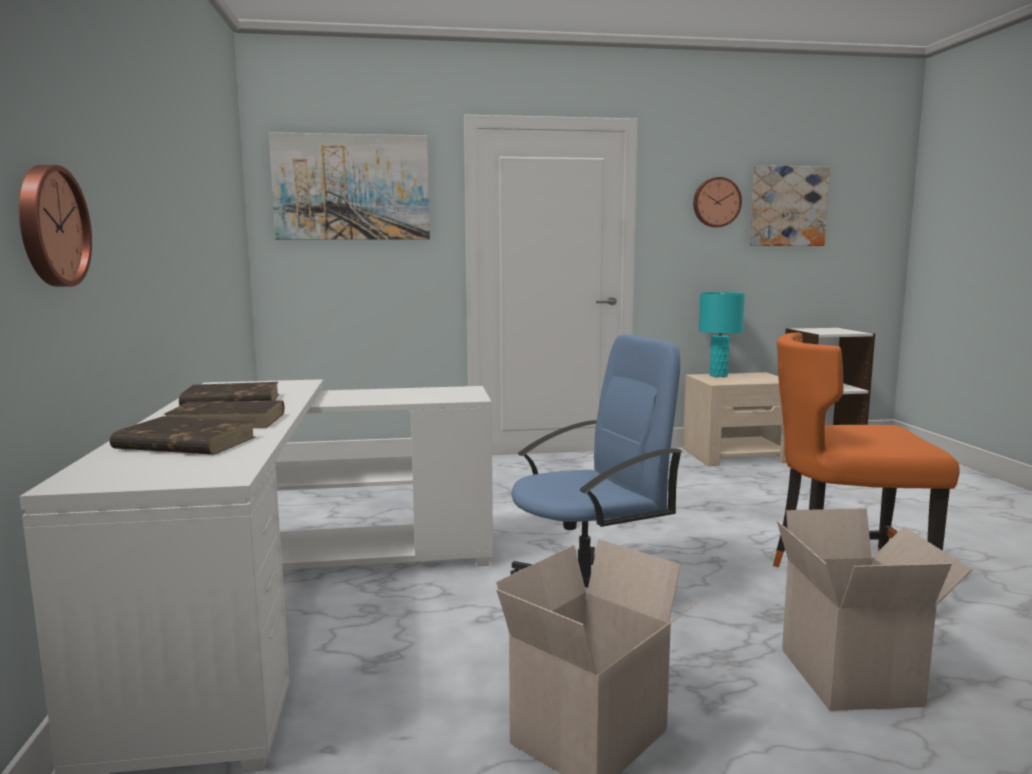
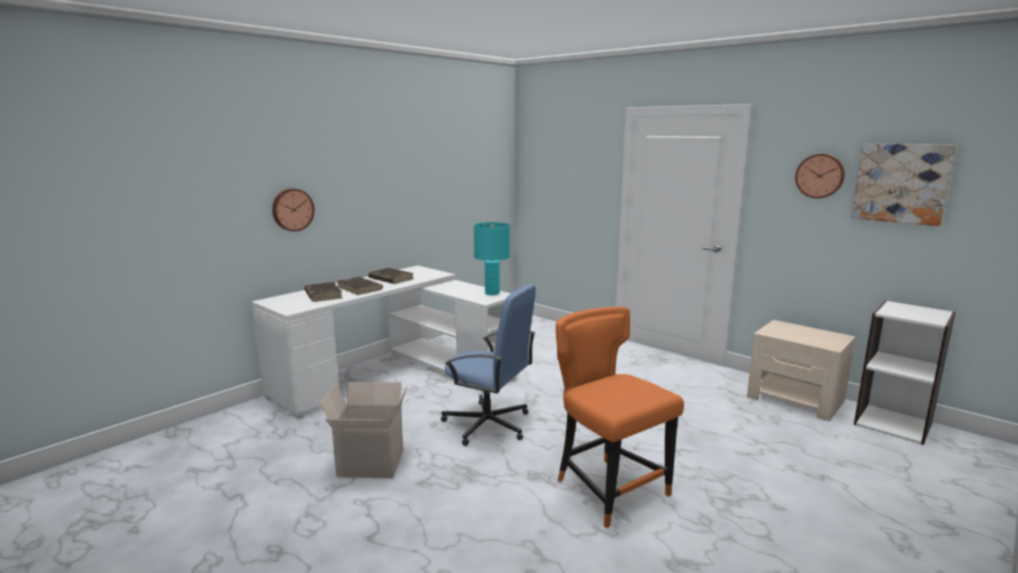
camera: 50 degrees right, 5 degrees up
(351, 187) = (562, 156): picture -> none
(718, 375) = (795, 327): turquoise table lamp -> turquoise table lamp (492, 293)
(854, 677) = (494, 514): cardboard box -> none

